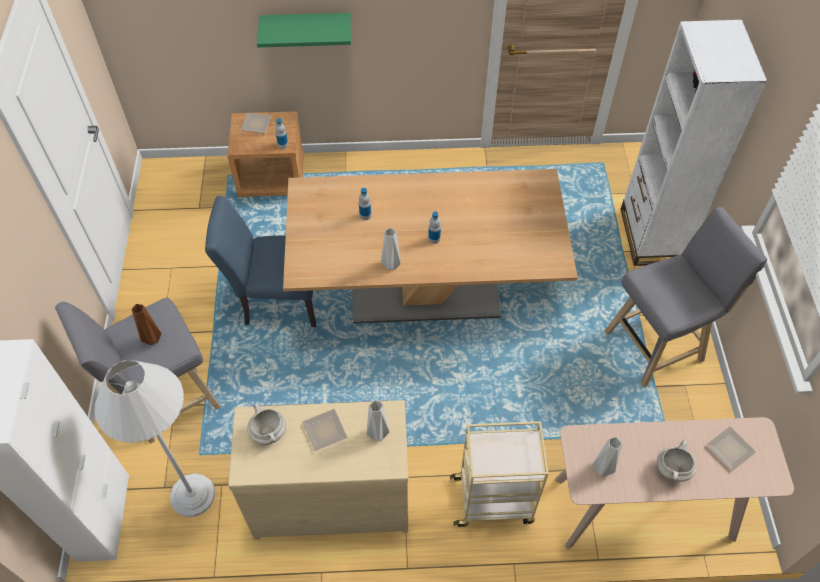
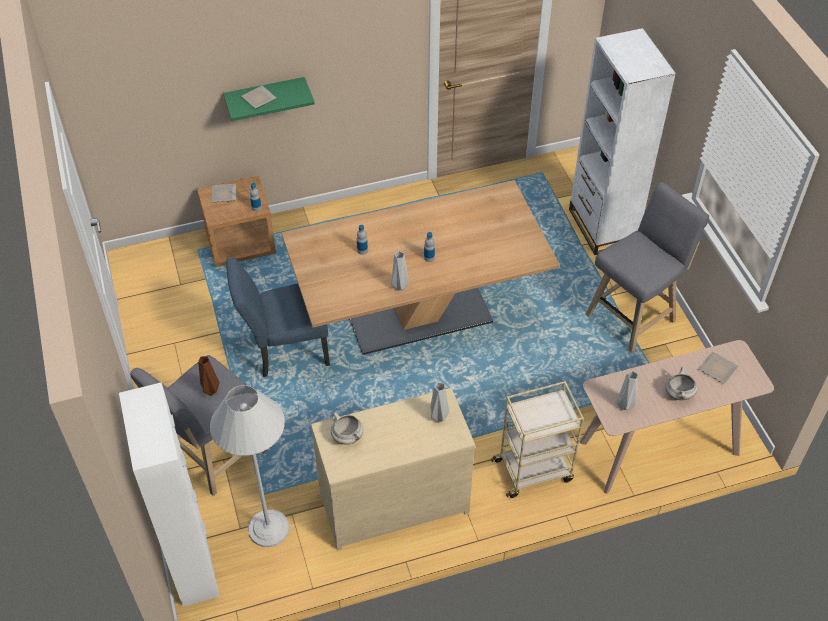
camera: 15 degrees left, 5 degrees down
(325, 429) = (394, 423): plate -> plate (259, 98)

